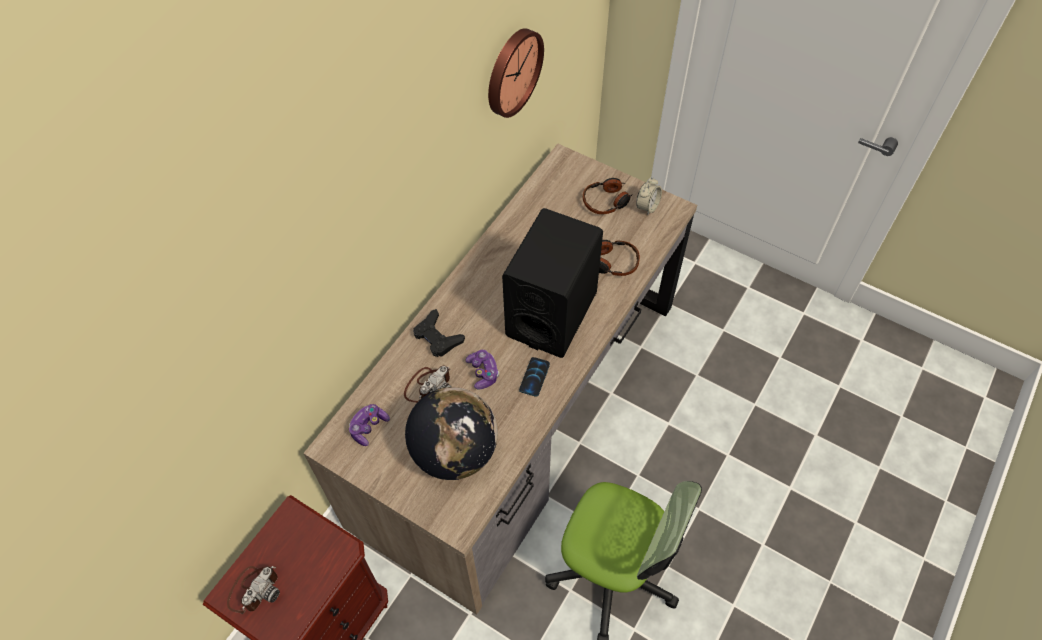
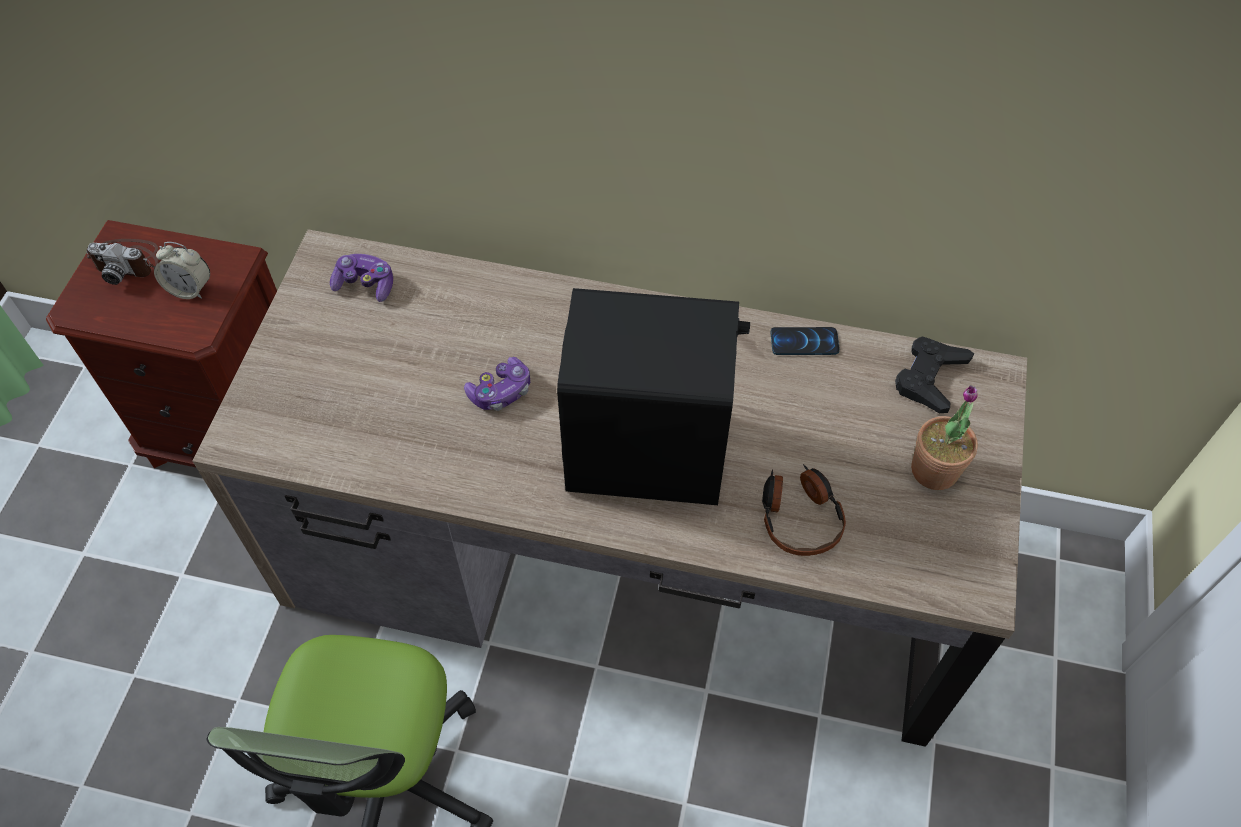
camera: 70 degrees right, 0 degrees up
(428, 386) = (454, 330): camera -> none
(437, 337) = (544, 314): black game controller -> black game controller (930, 378)
(455, 452) = (352, 398): globe -> none
(512, 71) = (960, 124): wall clock -> none
(534, 377) = (516, 463): phone -> phone (804, 342)
(606, 201) = (934, 470): headphones -> potted plant
(647, 207) = (959, 541): alarm clock -> alarm clock (190, 289)

